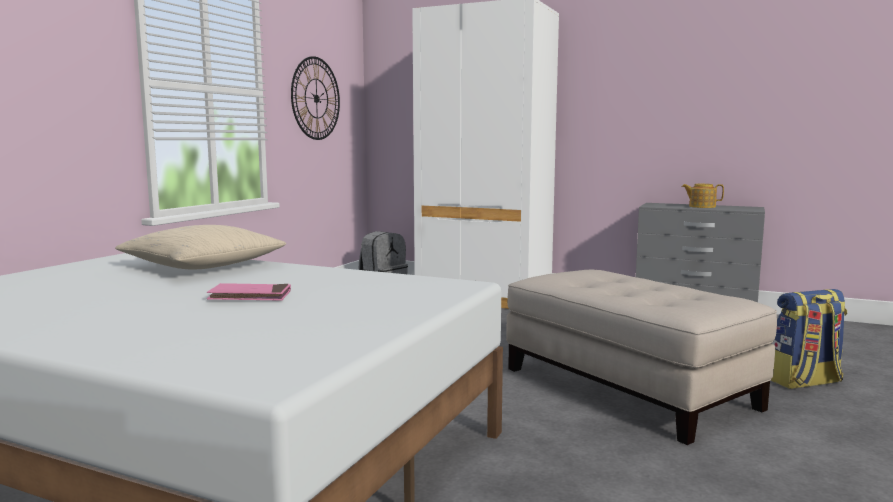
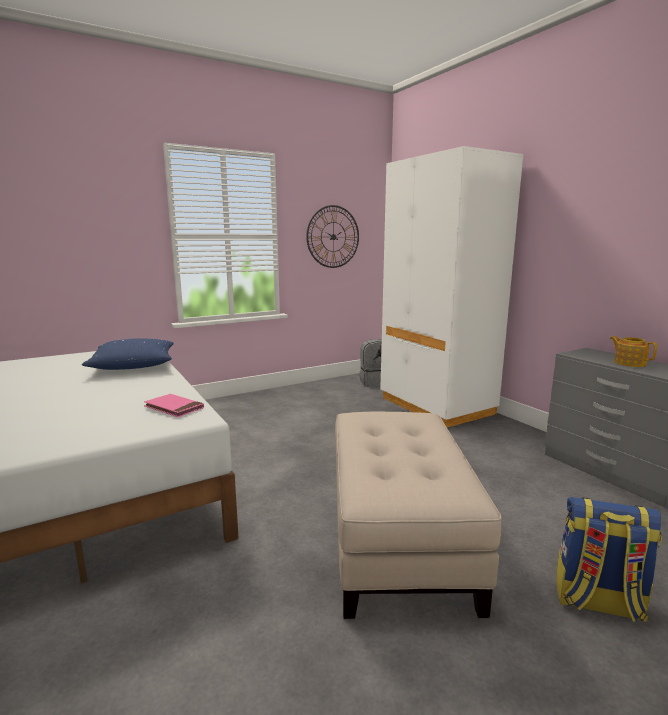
camera: 35 degrees right, 5 degrees up
(202, 266) = (134, 365): beige pillow -> blue pillow
(250, 296) = (77, 400): pink book -> pink book (174, 408)

